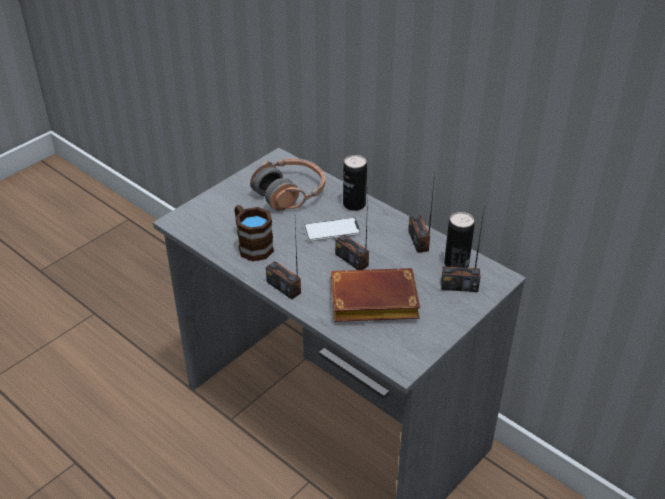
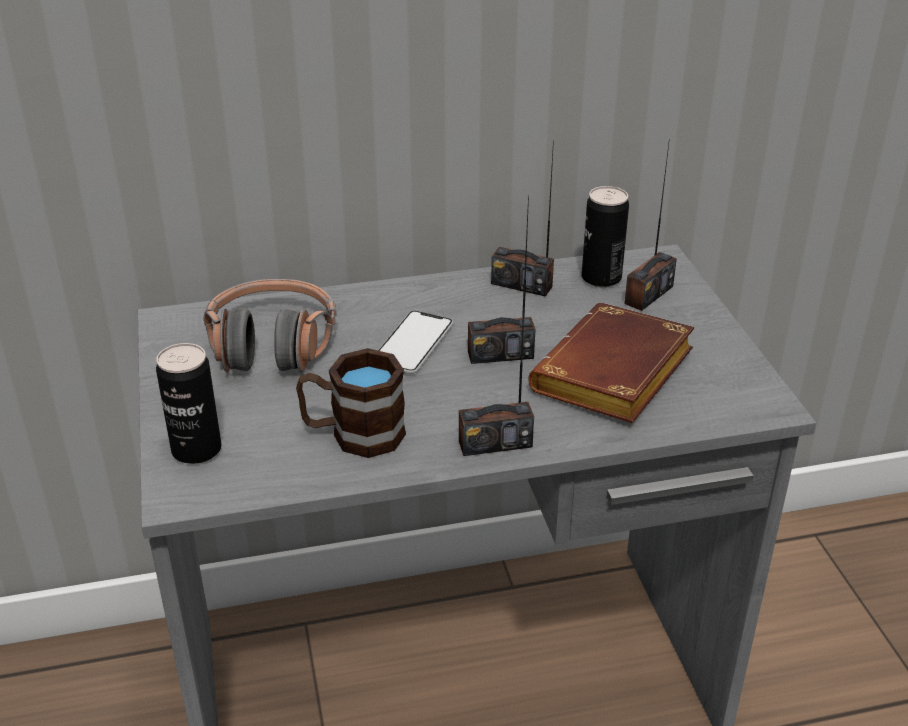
camera: 55 degrees left, 5 degrees down
(354, 204) = (377, 301): can -> can (196, 450)

